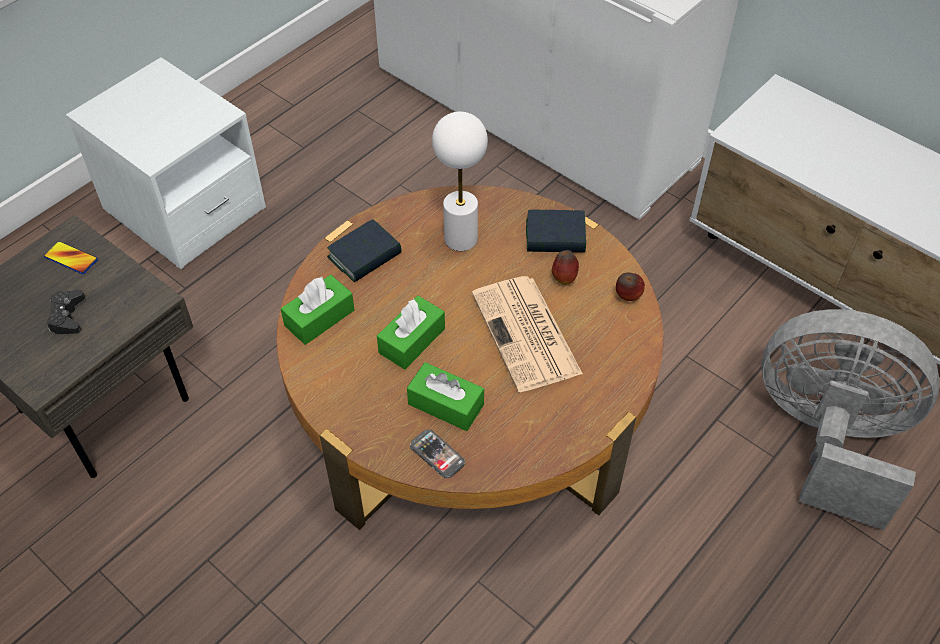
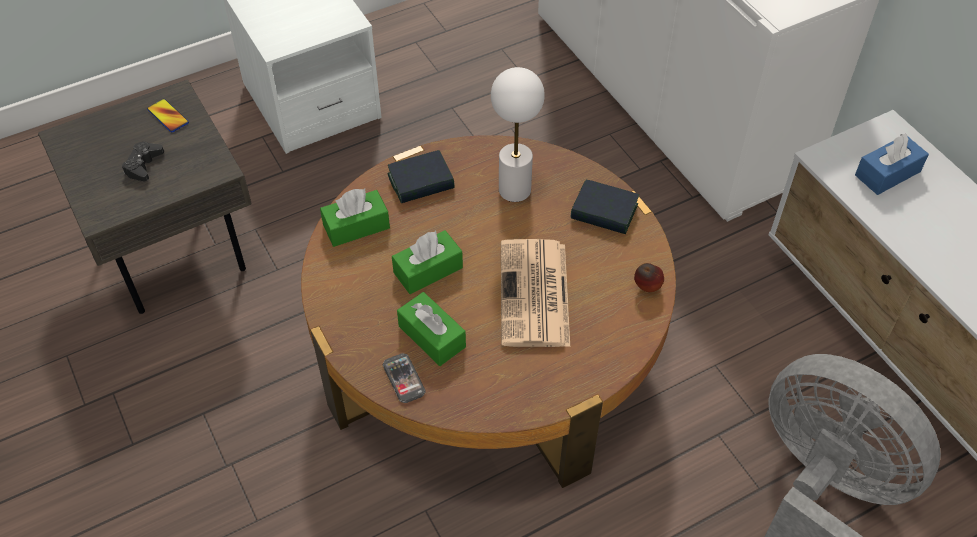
camera: 20 degrees right, 0 degrees up
(564, 278) = (594, 253): apple -> none
(797, 132) = (887, 173): none -> blue tissue box

